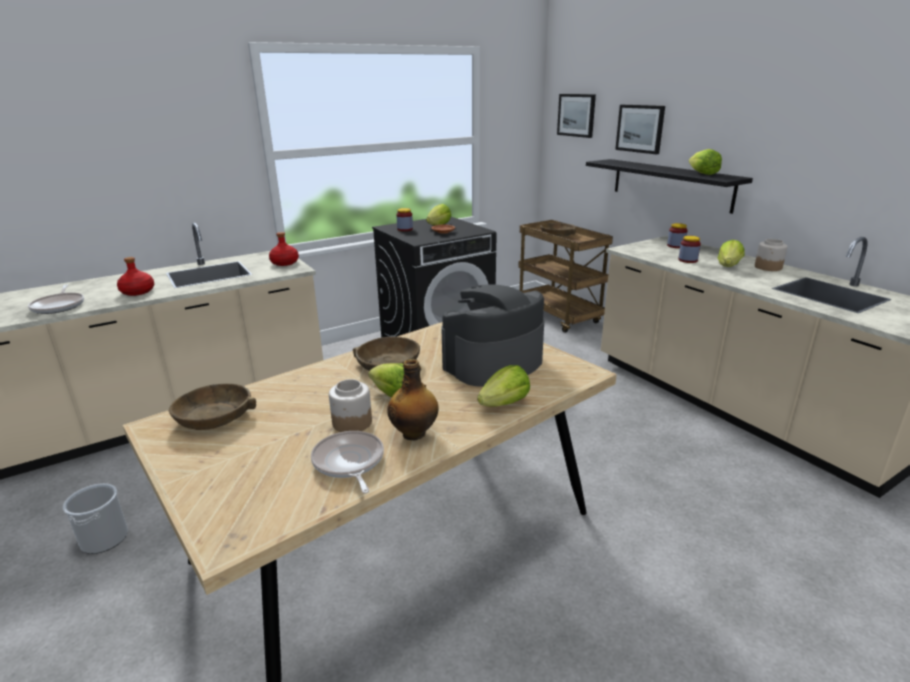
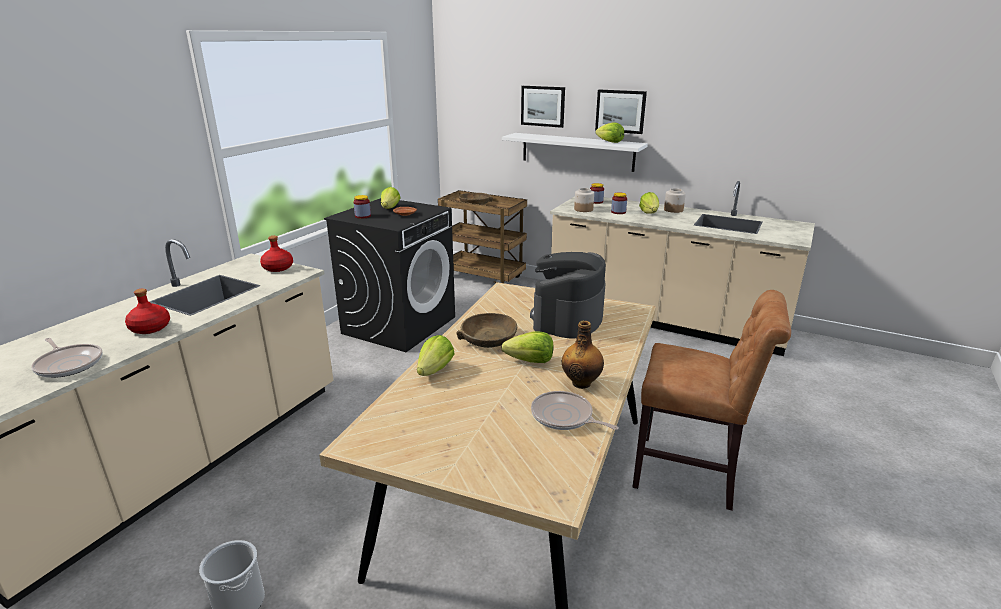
camera: 30 degrees left, 0 degrees up
(215, 416) = (401, 420): brown bowl -> none
(351, 422) = (525, 389): jar -> jar (583, 209)
(505, 403) = (613, 345): lettuce -> lettuce (435, 370)
(576, 115) = (475, 94): picture -> picture (620, 111)
(597, 598) = (691, 474): none -> brown chair
(671, 184) = (577, 151): black shelf -> white shelf

